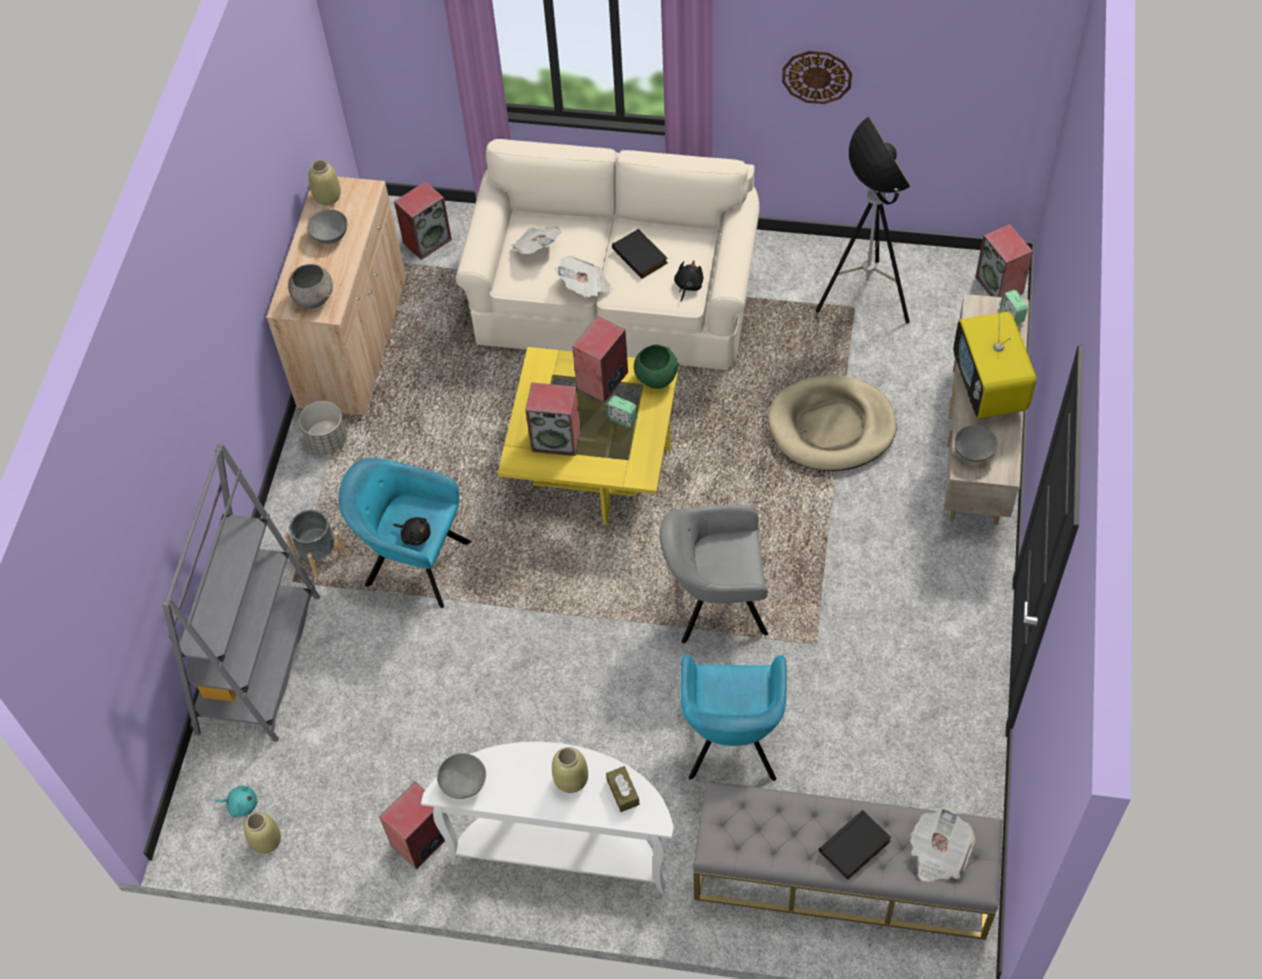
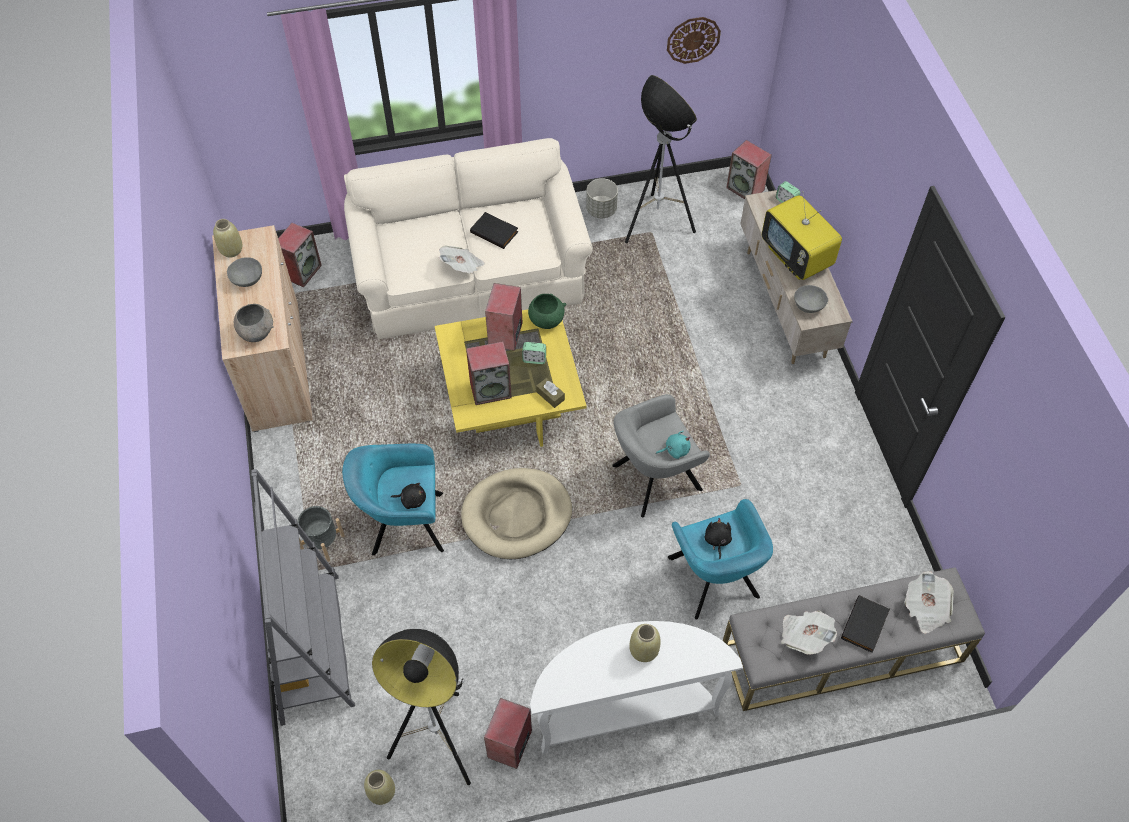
camera: 25 degrees left, 0 degrees up
(241, 805) = (347, 770): turquoise plush toy -> turquoise plush toy (675, 450)
(327, 440) = (289, 449): grey planter -> grey planter (601, 210)
(348, 810) = (439, 741): none -> floor lamp
(463, 783) = (559, 684): grey bowl -> none
(537, 248) = (411, 248): newspaper -> newspaper (804, 636)
(623, 792) = (688, 646): brown tissue box -> brown tissue box (550, 396)
(688, 286) = (541, 244): black plush toy -> black plush toy (717, 540)
(817, 76) = (595, 57): wall clock -> wall clock (693, 39)
(831, 427) = (676, 323): beige dog bed -> beige dog bed (517, 515)

